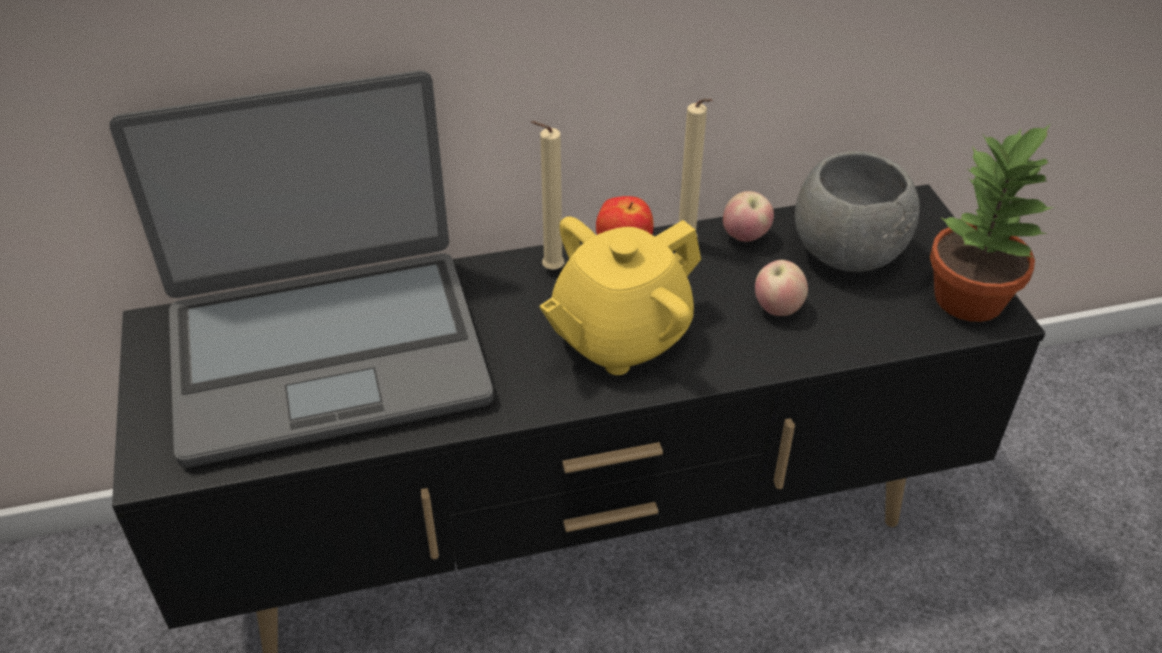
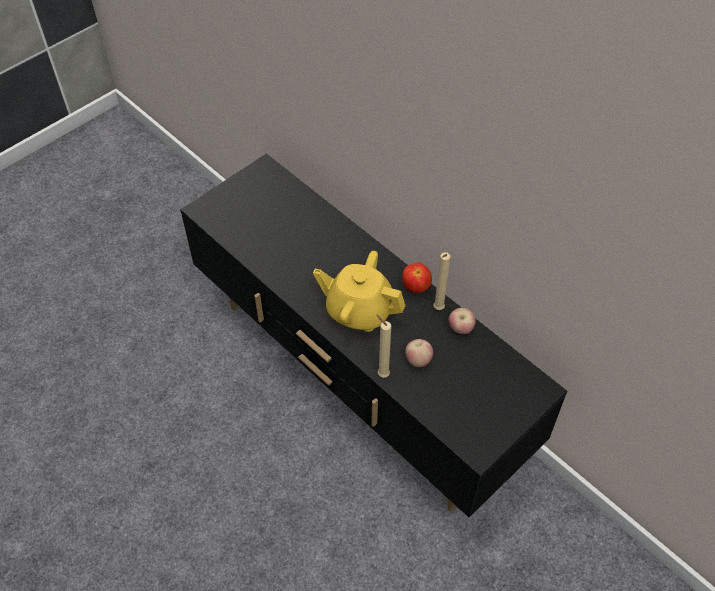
camera: 60 degrees right, 10 degrees up
(326, 353) = (285, 223): laptop -> none
(549, 270) = (383, 268): beige candle -> beige candle (381, 374)
(847, 252) = (480, 373): grey bowl -> none
(971, 299) = (482, 436): potted plant -> none

